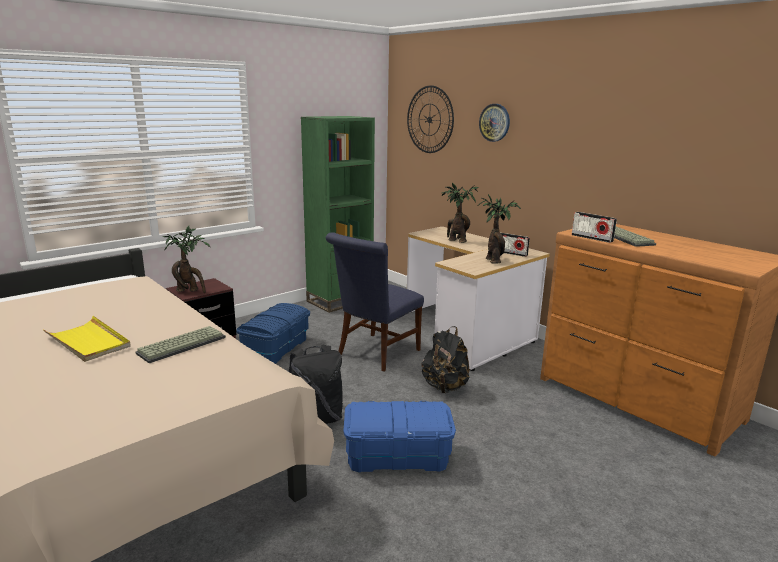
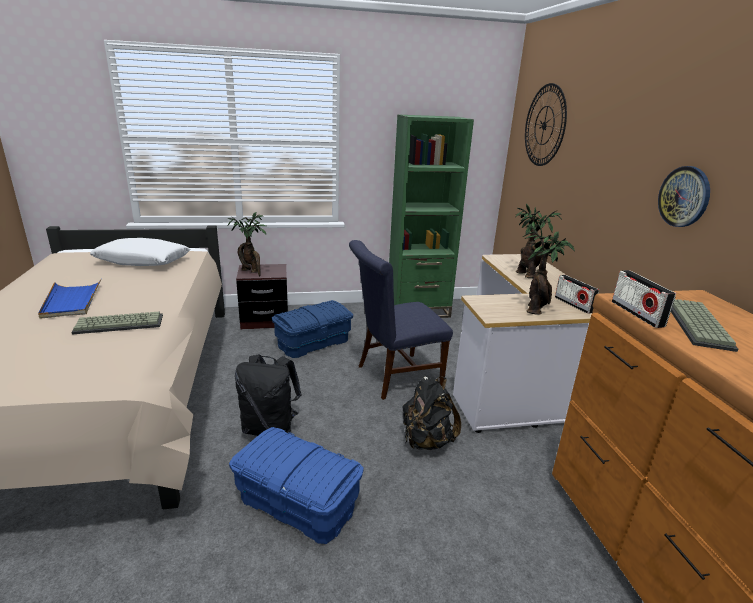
camera: 30 degrees right, 5 degrees up
(88, 342) = (71, 301): yellow tray -> blue tray
(95, 296) = (143, 261): none -> white pillow
(494, 122) = (604, 132): wall clock -> wall clock (684, 196)

